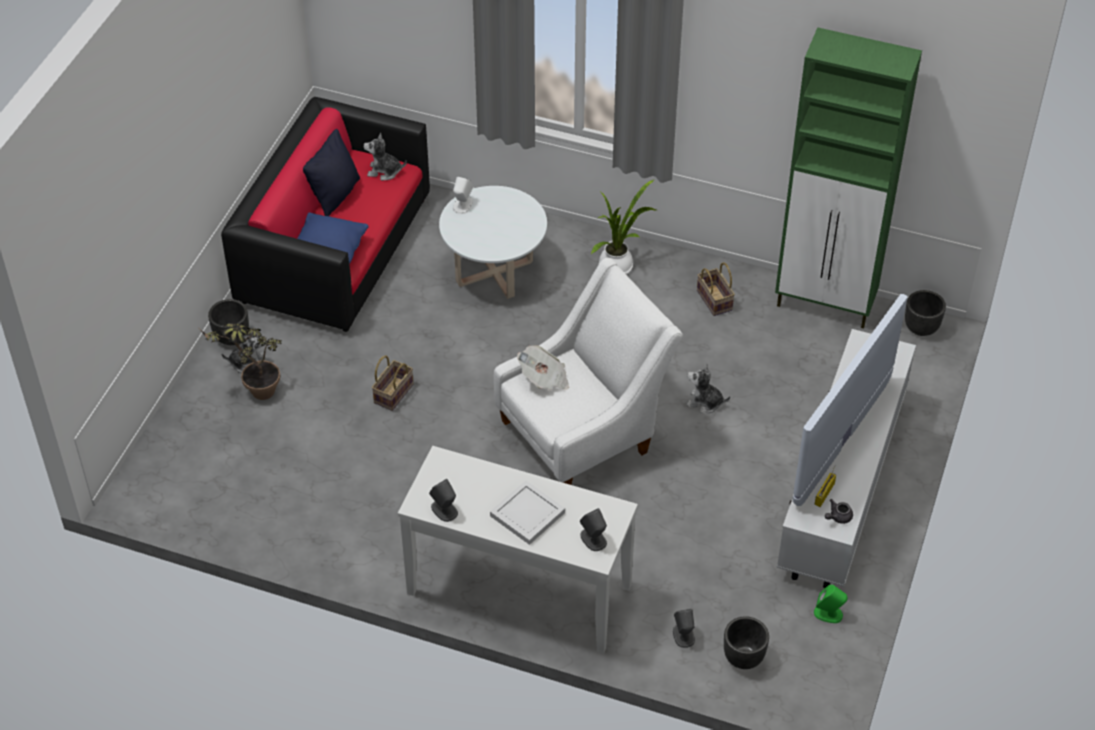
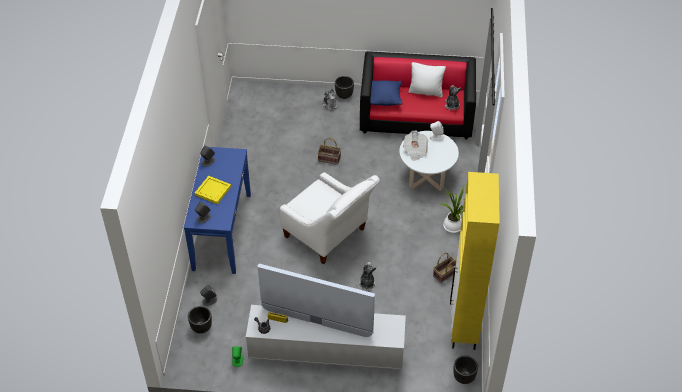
camera: 75 degrees right, 0 degrees up
(254, 391) = (313, 111): potted plant -> none
(335, 195) = (426, 91): black pillow -> white pillow
(519, 590) = (221, 231): white console table -> blue console table
(526, 514) = (212, 190): white tray -> yellow tray
(544, 379) = (325, 193): newspaper -> newspaper (415, 151)
(826, 305) = (463, 327): green cabinet -> yellow cabinet

